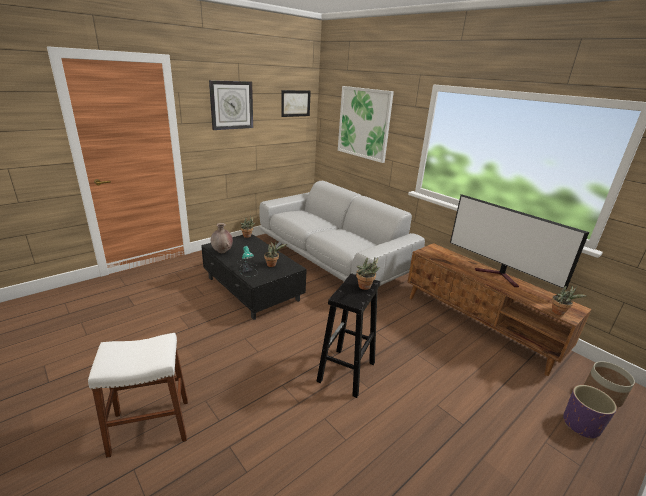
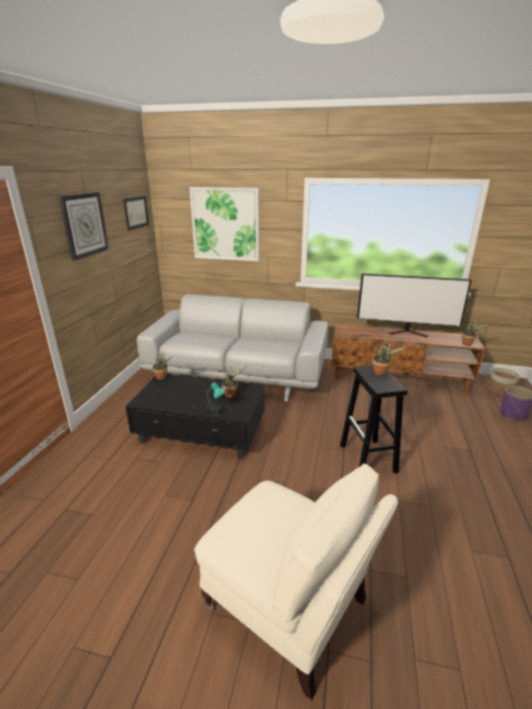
camera: 35 degrees left, 0 degrees up
(150, 426) = (289, 607): white stool -> beige armchair
(222, 252) = (161, 403): brown vase -> none

